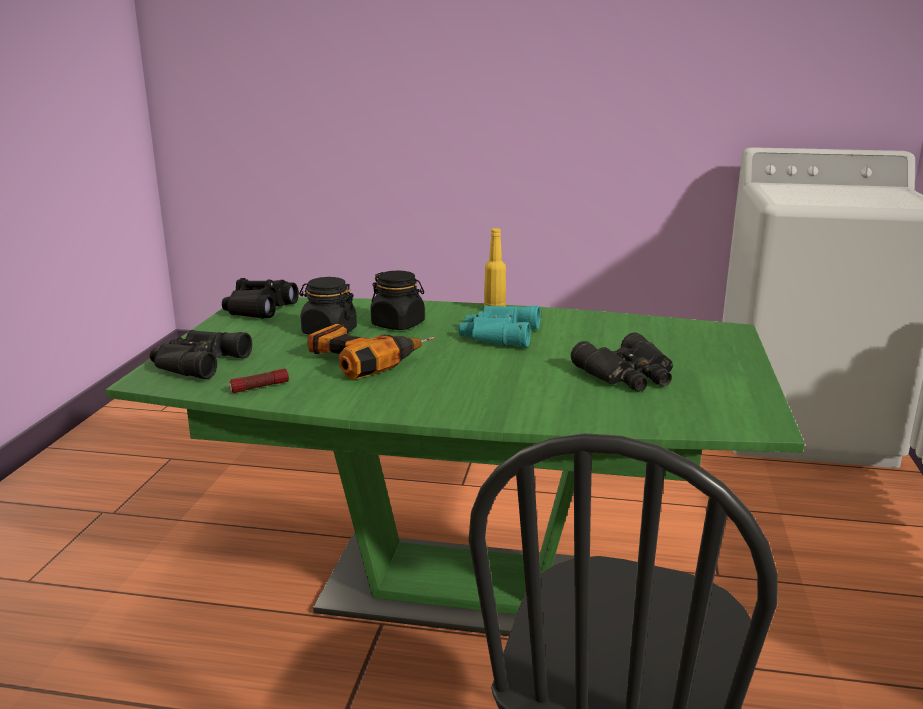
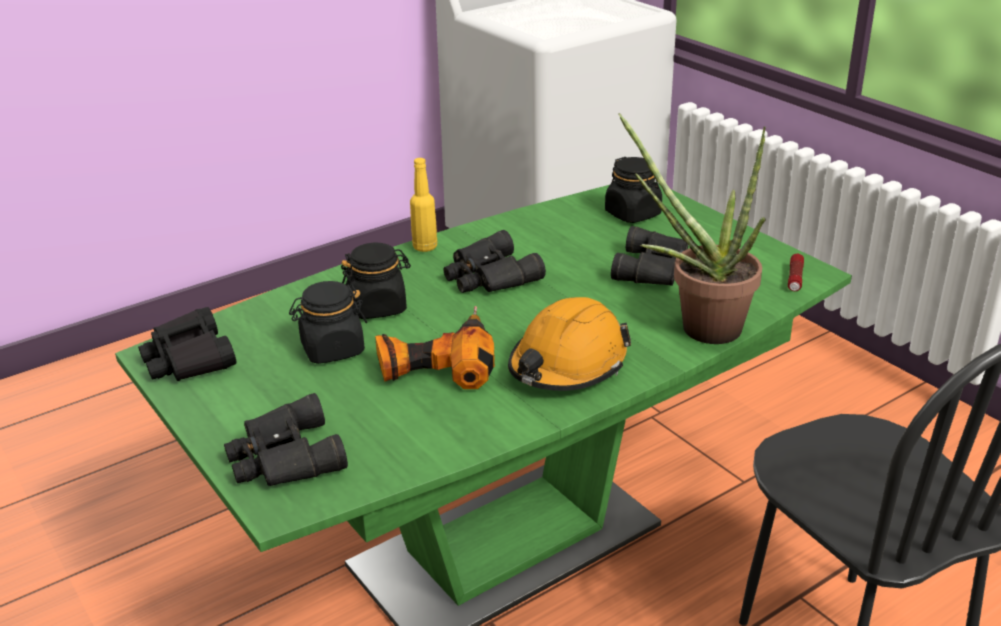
camera: 45 degrees left, 10 degrees up
(259, 387) = (413, 445): flashlight -> flashlight (795, 278)
(434, 393) = (567, 365): none -> orange hard hat
(497, 335) = (488, 276): turquoise binoculars -> black binoculars
(576, 414) = (698, 326): none -> potted plant
(687, 340) = (633, 214): none -> black jar

